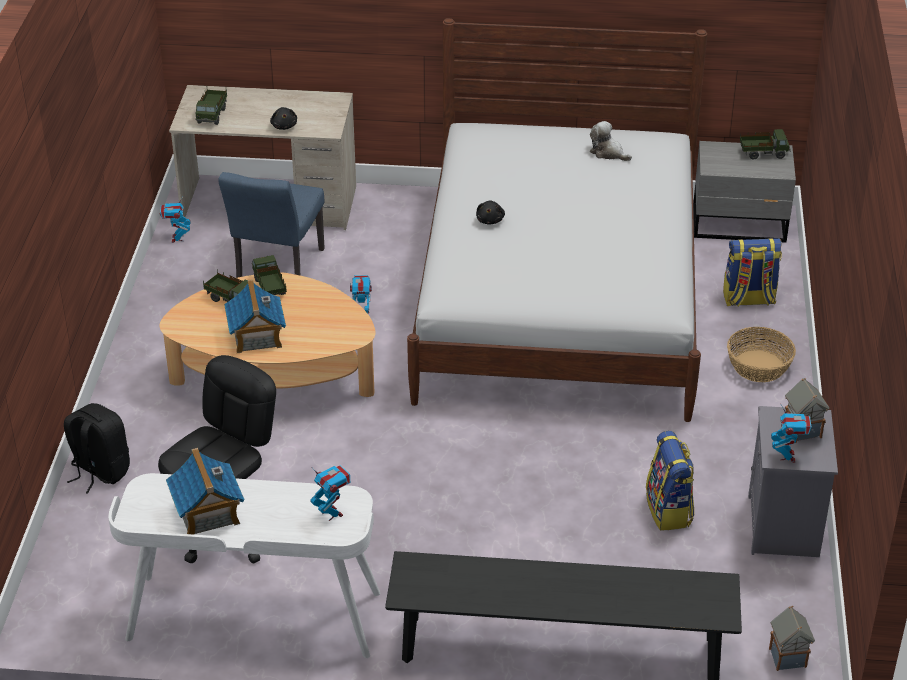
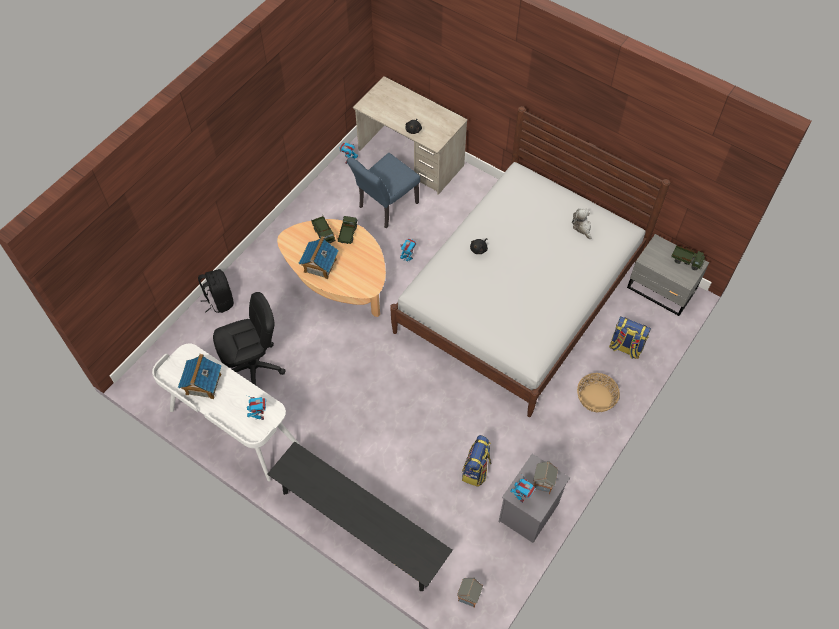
camera: 30 degrees right, 20 degrees up
(212, 115) = (381, 105): toy truck -> none

